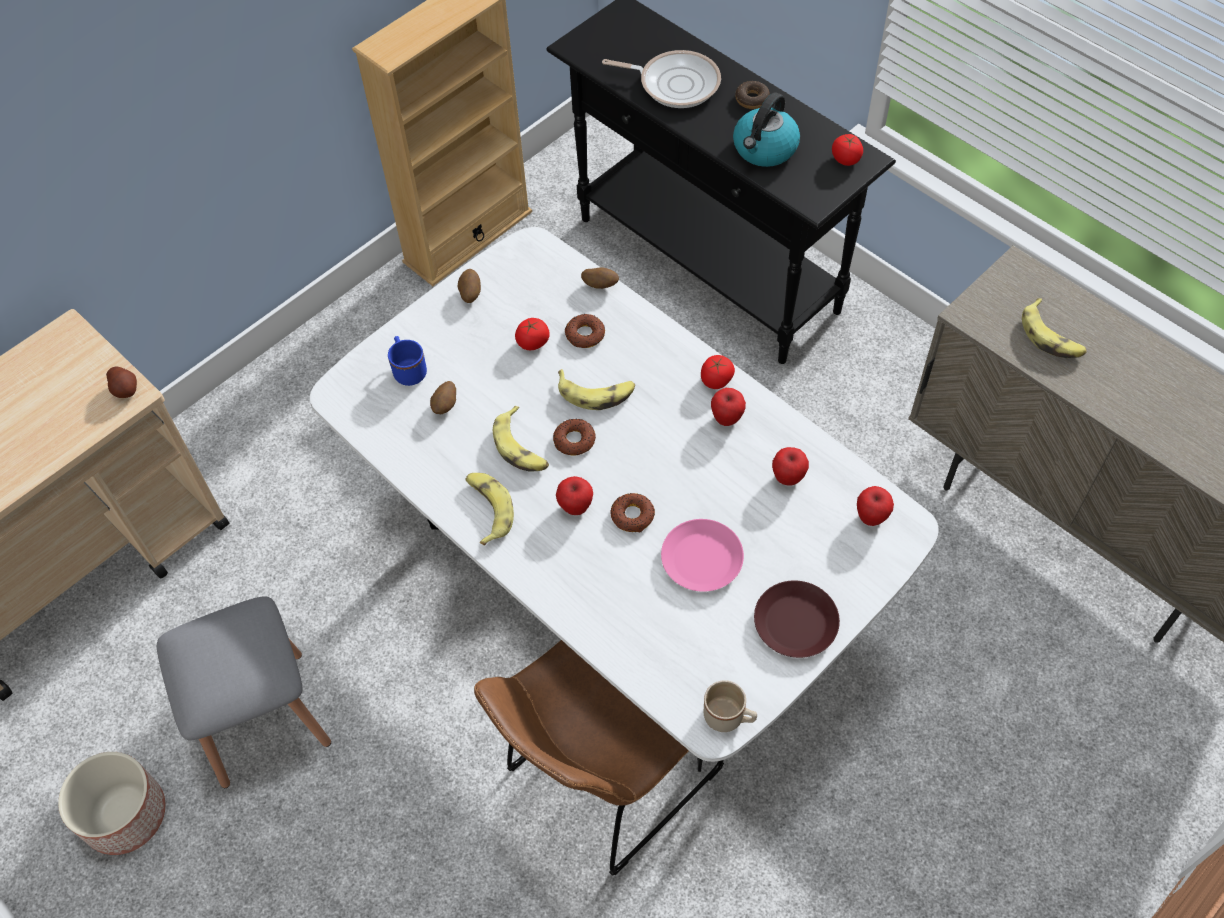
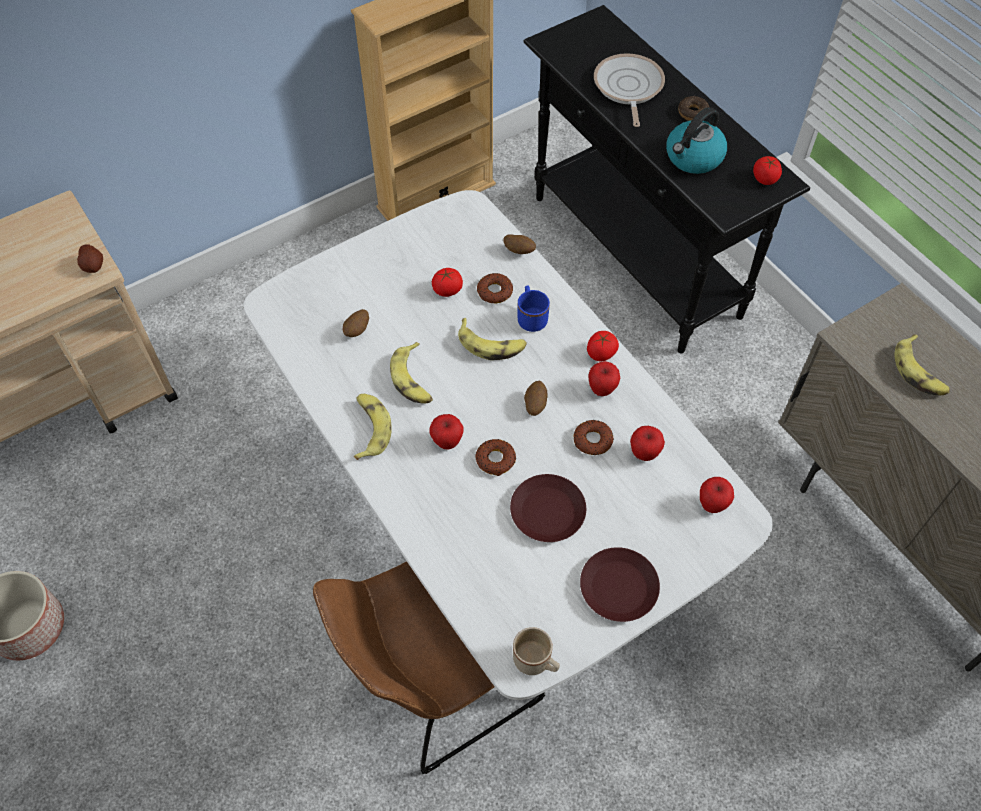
camera: 10 degrees right, 0 degrees up
(262, 718) = (162, 569): grey stool -> none
(408, 370) = (334, 293): blue mug -> blue mug (531, 317)
(470, 293) = (404, 238): potato -> potato (535, 404)
(574, 440) = (461, 382): donut -> donut (592, 440)
(675, 83) = (628, 88): frying pan -> frying pan turned 120 degrees counterclockwise
(701, 559) = (547, 511): pink plate -> brown plate

